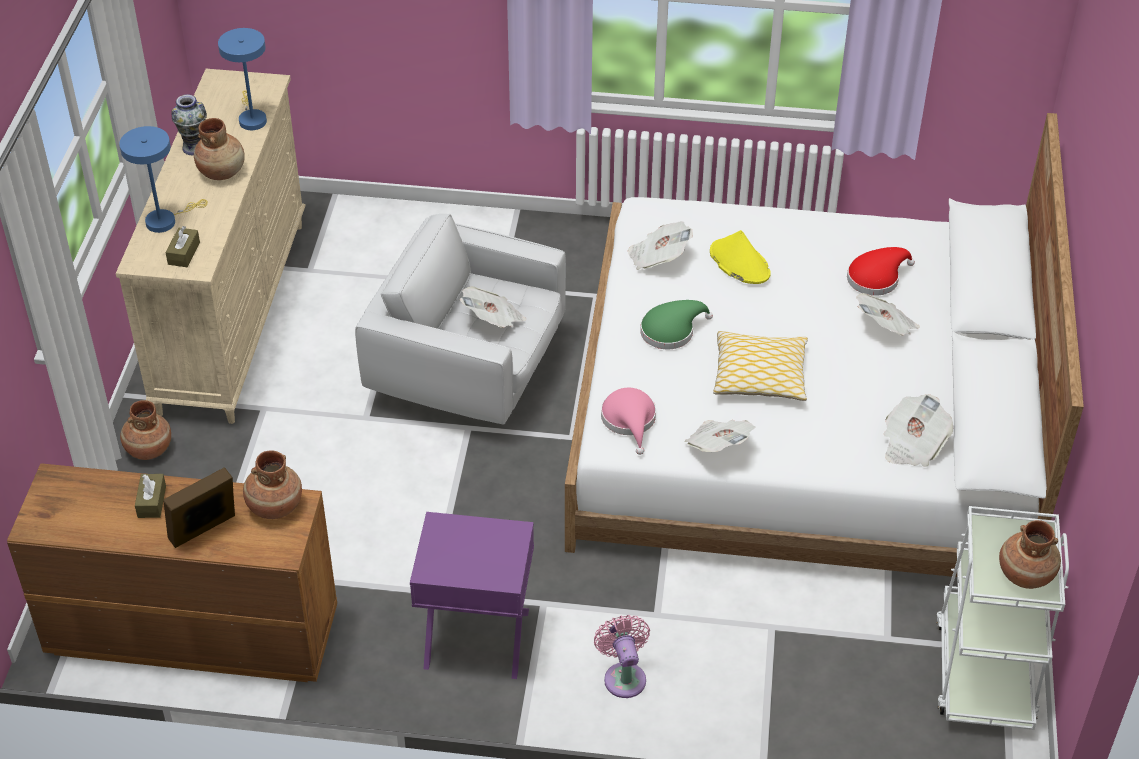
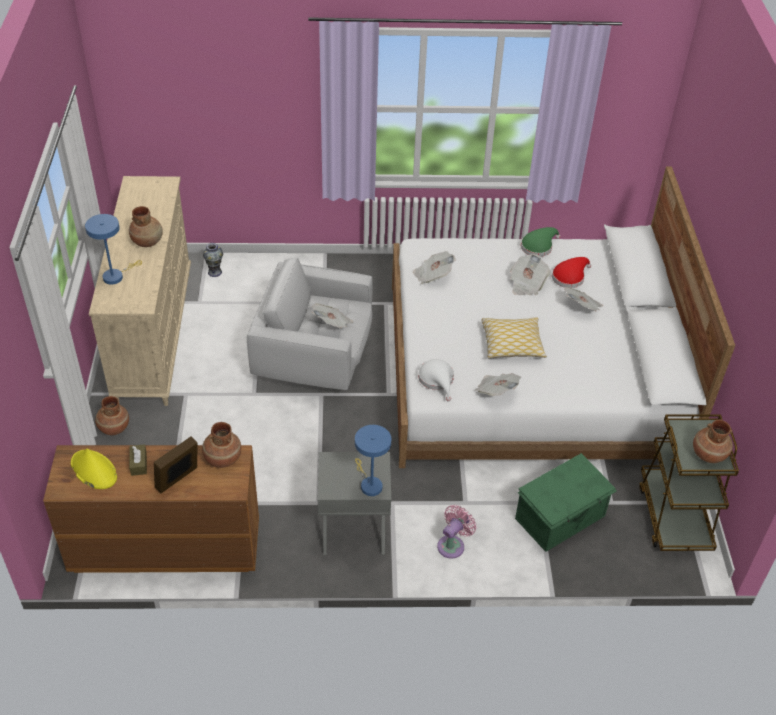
camera: 10 degrees left, 0 degrees up
(184, 253) = (132, 296): brown tissue box -> none
(194, 147) = (126, 227): vase -> vase (214, 272)
(251, 118) = (160, 206): blue table lamp -> blue table lamp (369, 484)
(476, 639) = (353, 531): purple nightstand -> grey nightstand
(624, 676) = (452, 544): pink fan -> pink fan turned 60 degrees clockwise
(629, 420) = (437, 380): pink hat -> white hat
(671, 330) = (450, 320): green hat -> green hat (538, 246)
(739, 262) = (484, 274): yellow hat -> yellow hat (93, 470)
(802, 654) = (561, 518): none -> green storage box
(912, 444) = (615, 379): newspaper -> newspaper (526, 284)
(984, 670) = (674, 516): white cart -> brown cart

